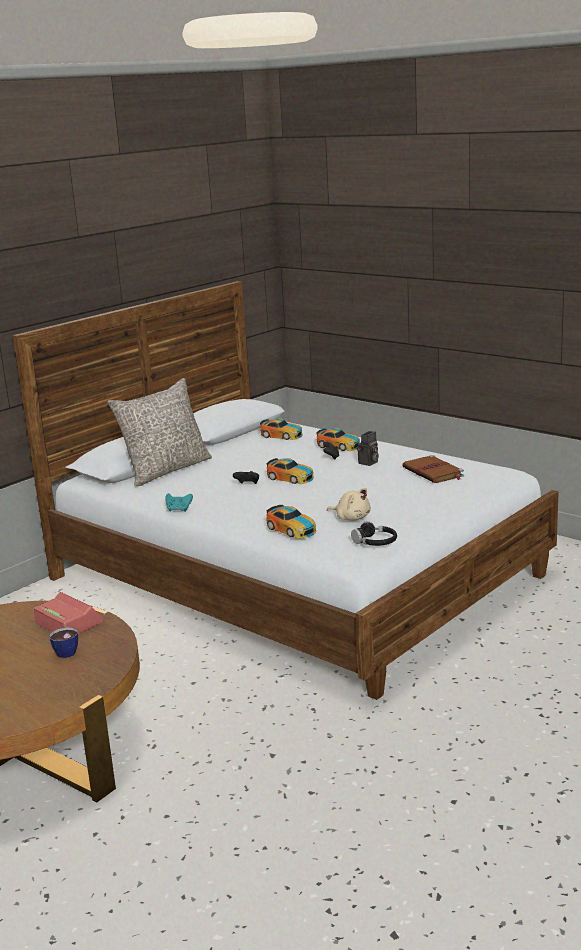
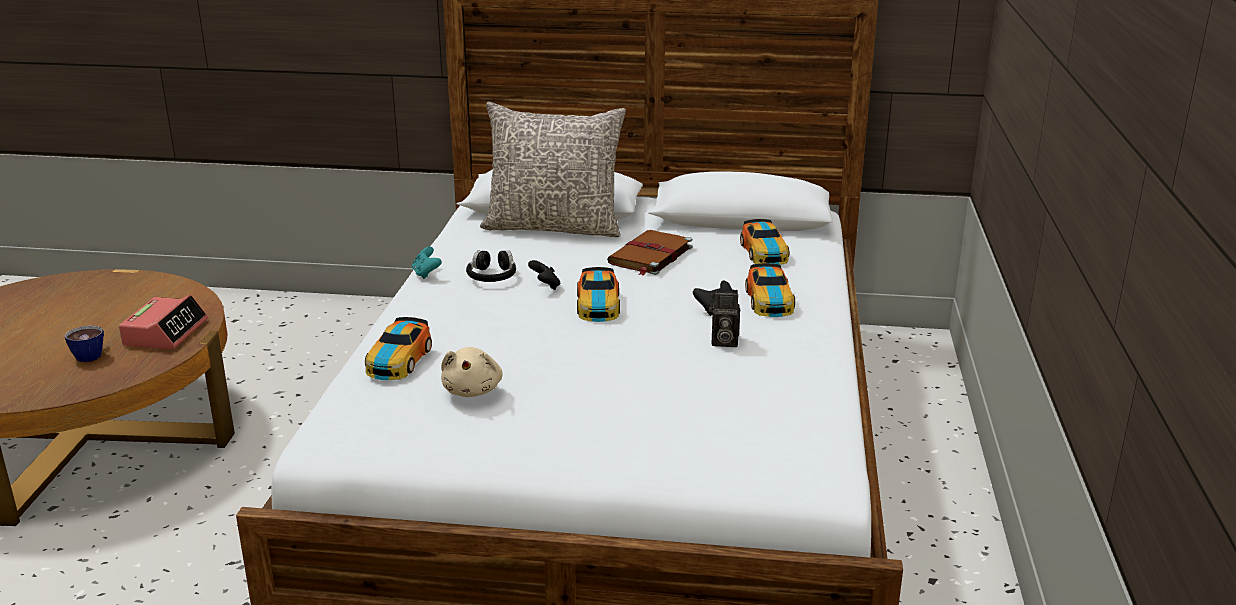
camera: 55 degrees right, 5 degrees up
(375, 542) = (392, 435): black headphones -> black headphones (492, 276)
(433, 472) = (738, 404): brown book -> brown book (650, 256)

